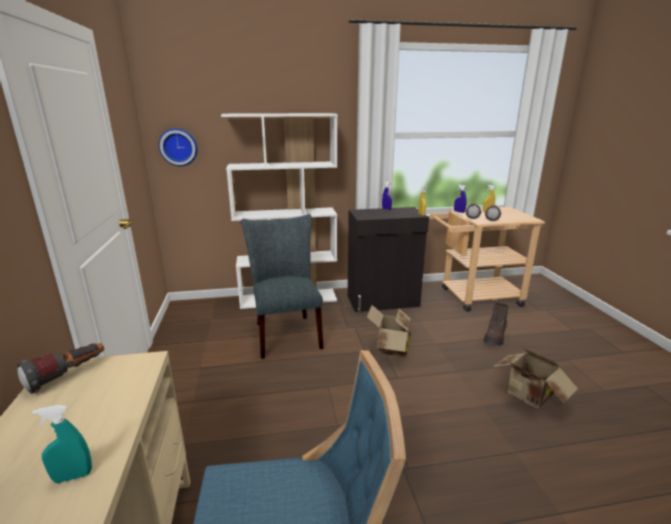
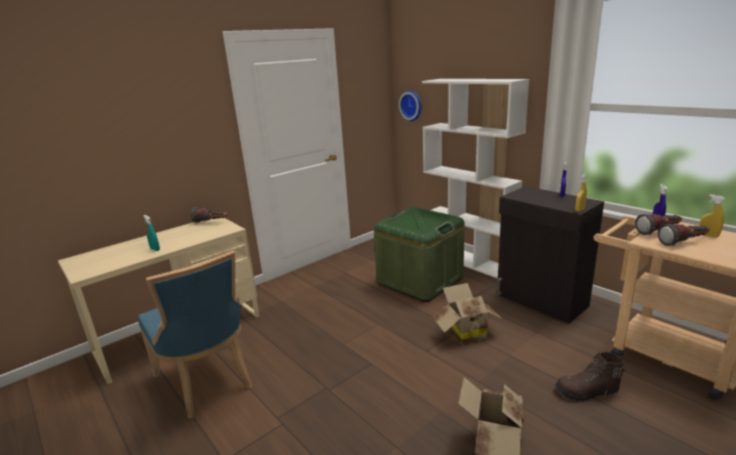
camera: 60 degrees right, 0 degrees up
(286, 333) = (420, 280): grey chair -> green storage box

